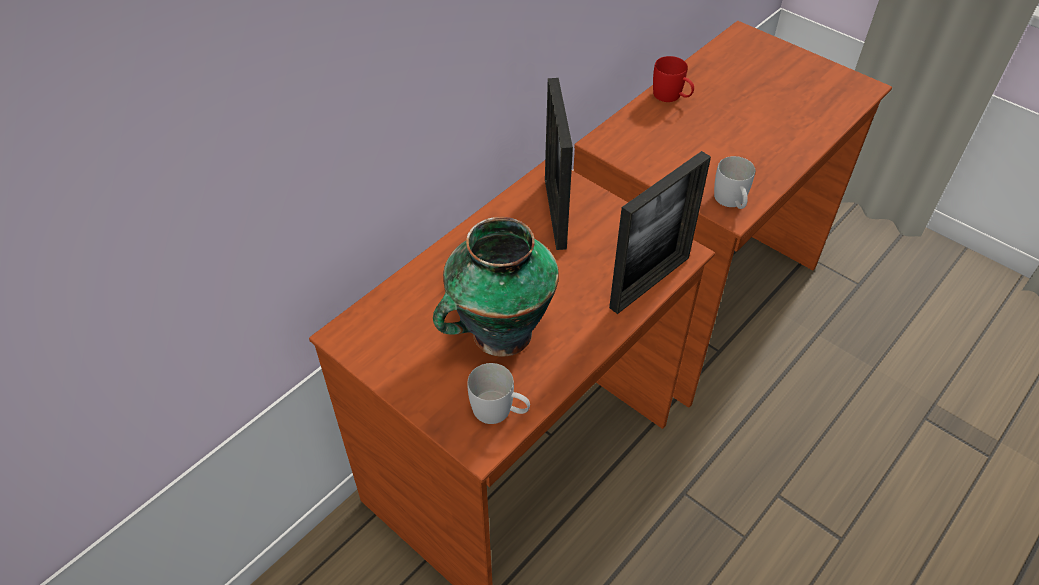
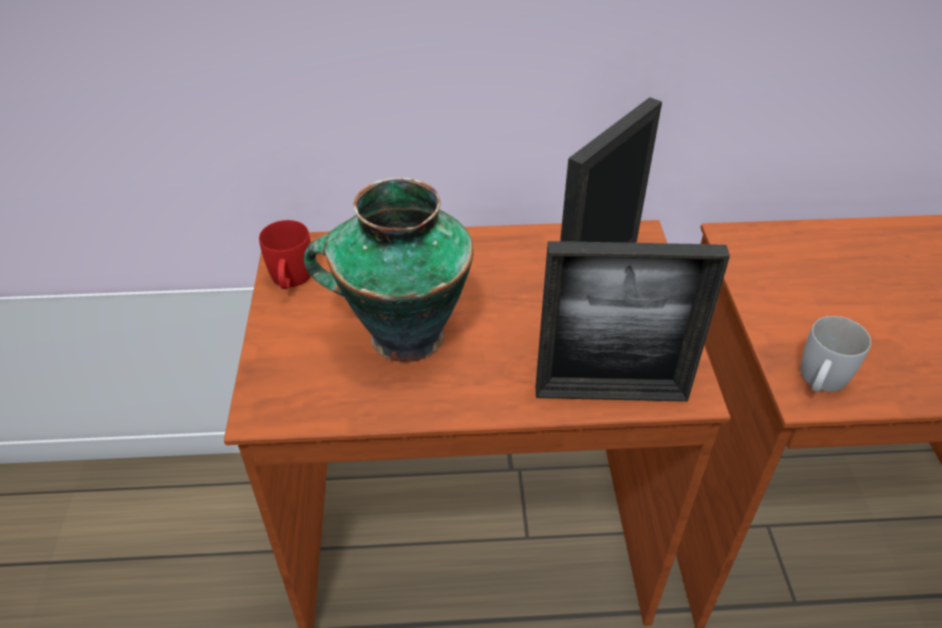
camera: 45 degrees right, 5 degrees down
(500, 411) = (314, 397): white mug -> none
(671, 97) = (879, 239): red mug -> red mug (290, 281)

